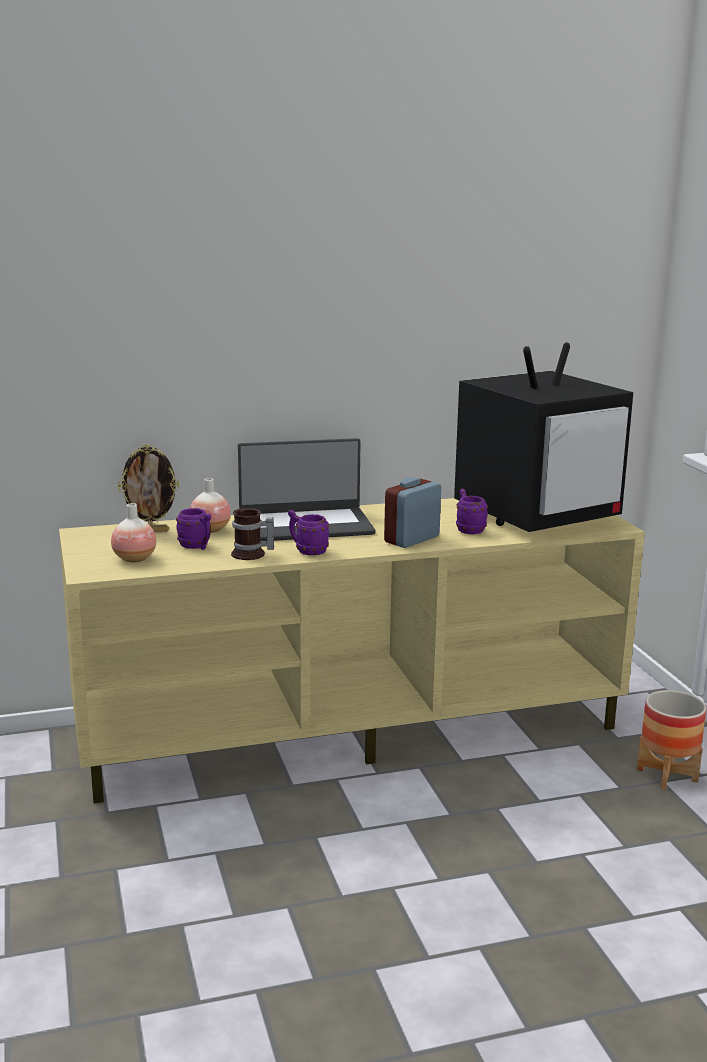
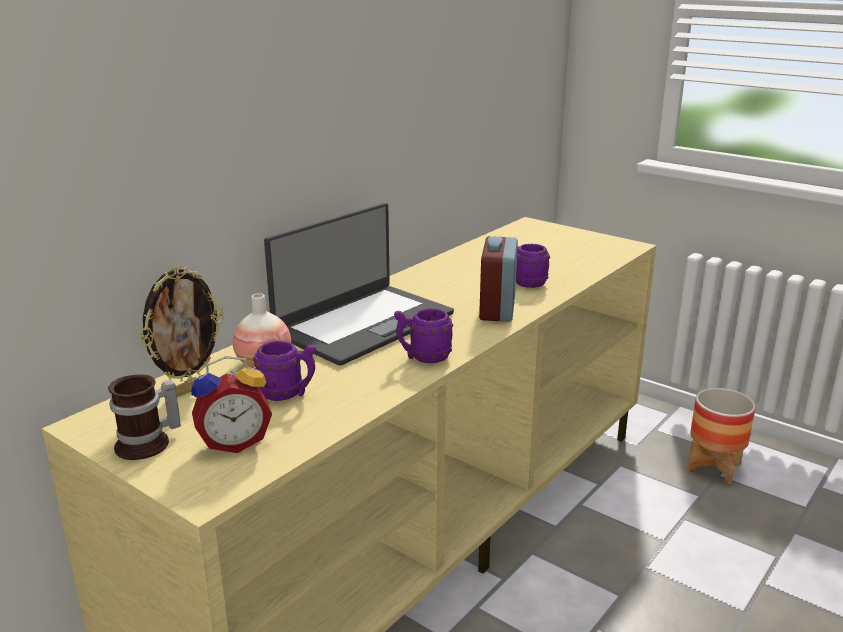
camera: 35 degrees left, 5 degrees up
(134, 559) = (234, 442): vase -> alarm clock
(251, 555) = (371, 383): mug -> mug (148, 444)
(537, 515) = (550, 251): television -> none

